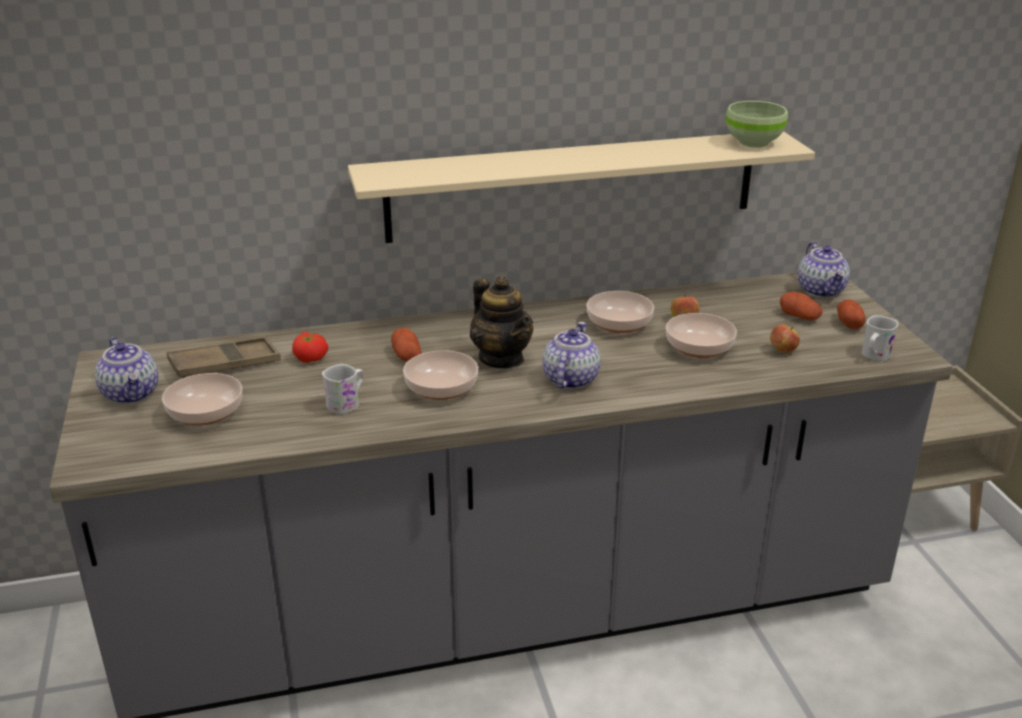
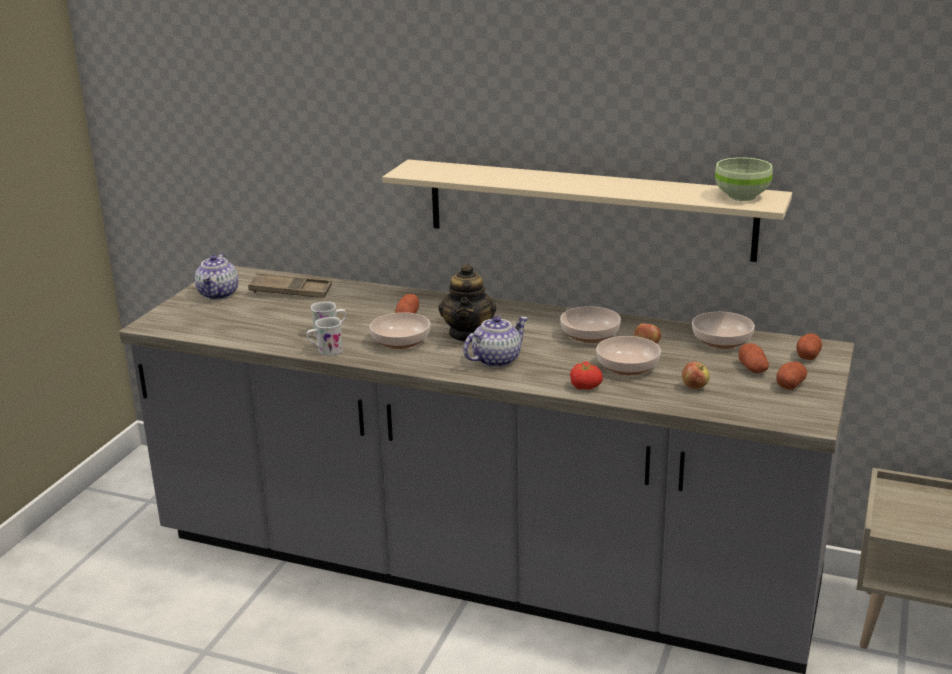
camera: 35 degrees right, 5 degrees down
(204, 413) = (243, 315): bowl -> bowl (721, 340)
(311, 357) = (346, 301): tomato -> tomato (586, 386)
(821, 290) = (808, 355): teapot -> potato
(874, 356) = (771, 413): white mug -> white mug (325, 351)

